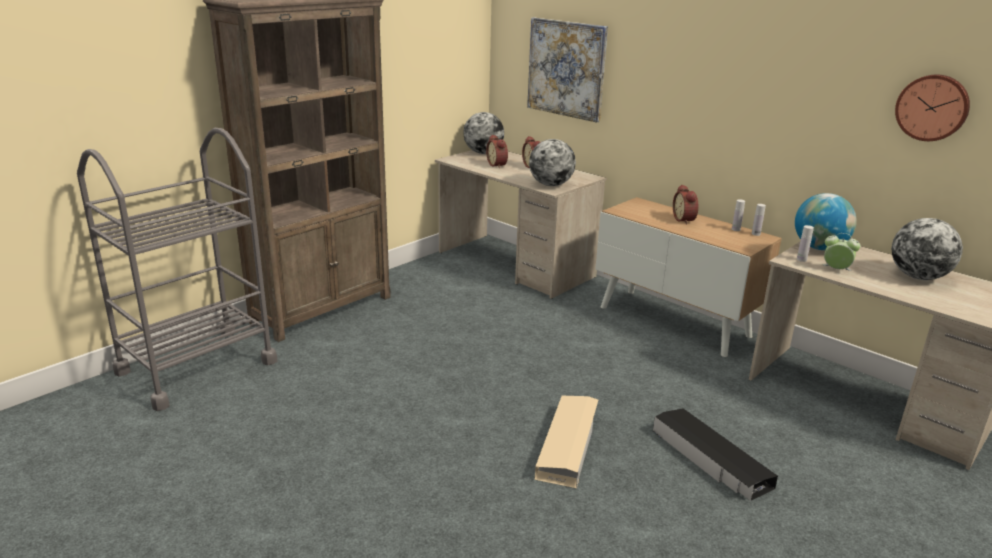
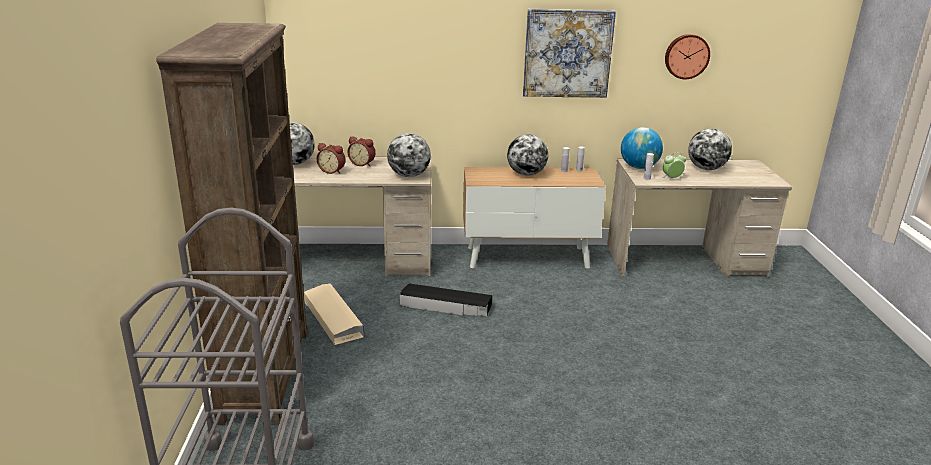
camera: 45 degrees left, 0 degrees up
(566, 69) = (373, 66): picture -> picture (567, 53)
(568, 445) = (609, 372): beige storage box -> beige storage box (333, 318)
(685, 220) = (526, 174): alarm clock -> globe
(710, 459) = (680, 335): black storage box -> black storage box (446, 305)

